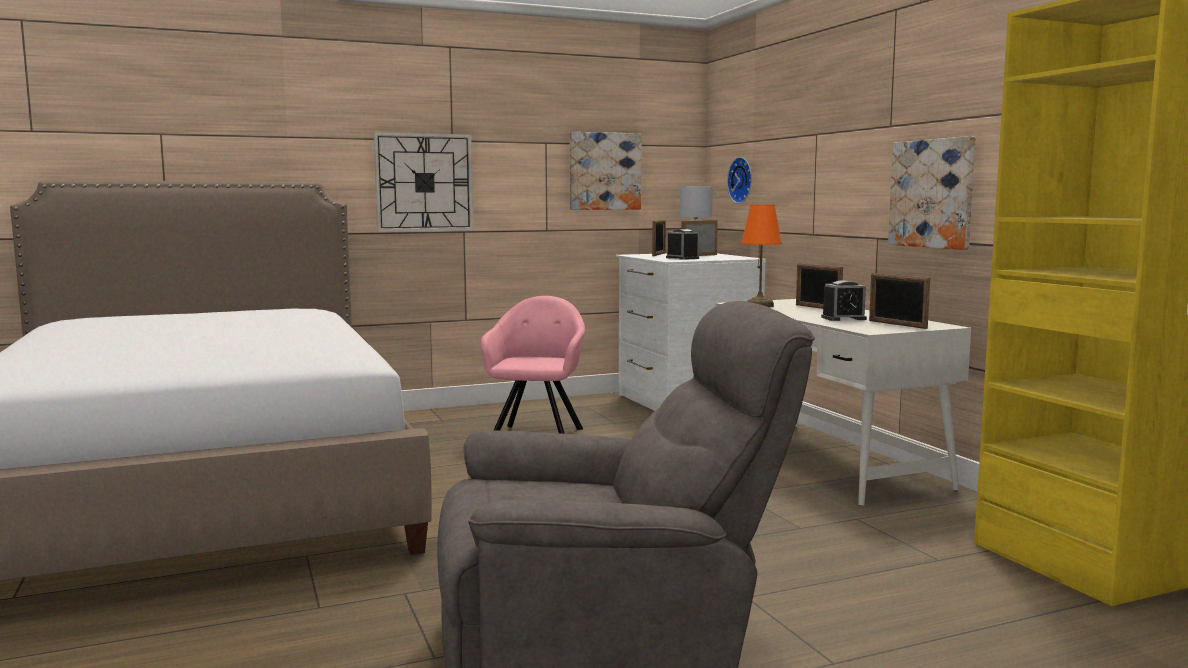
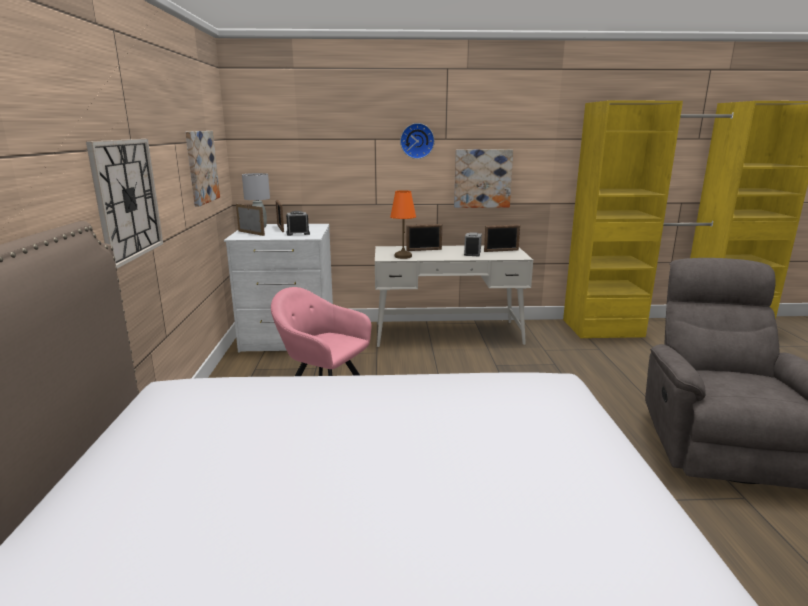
camera: 70 degrees left, 10 degrees up
(742, 180) = (289, 168): wall clock -> wall clock (417, 141)

